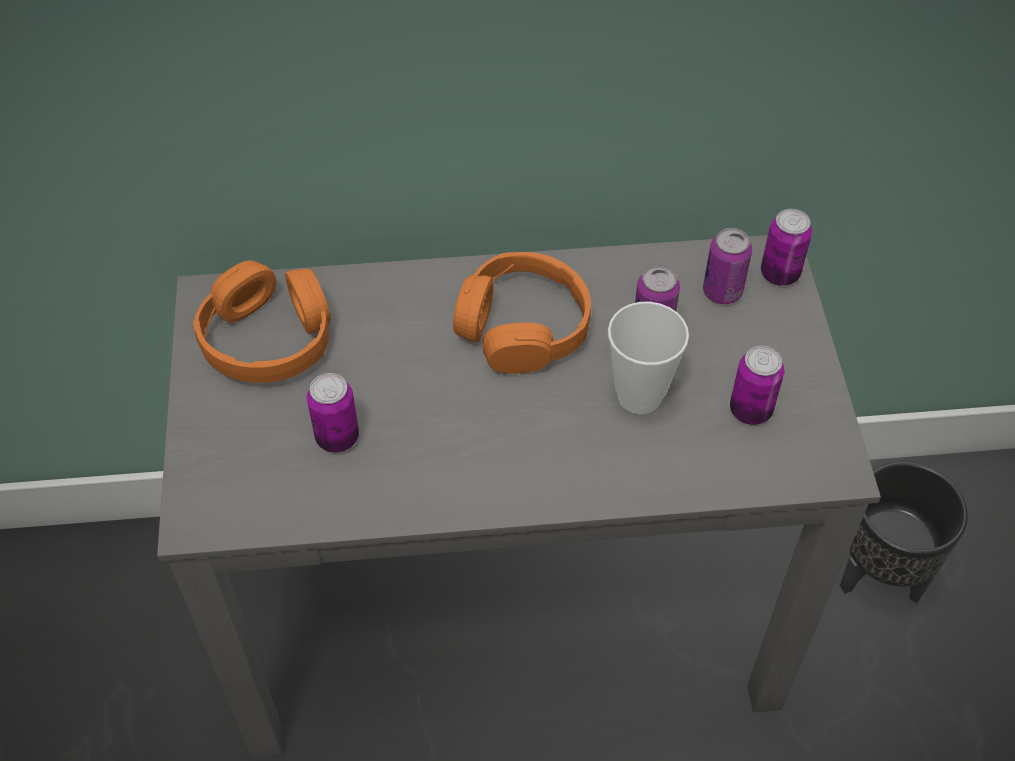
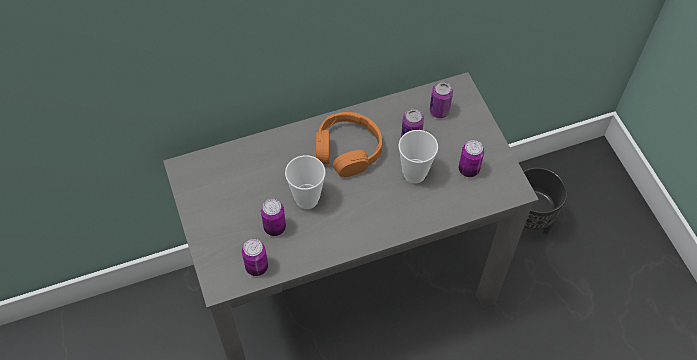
camera: 15 degrees left, 5 degrees up
(268, 338) = (222, 183): orange headphones -> none
(416, 399) = (307, 199): none -> cup
(779, 274) = (464, 96): can -> can (256, 267)

